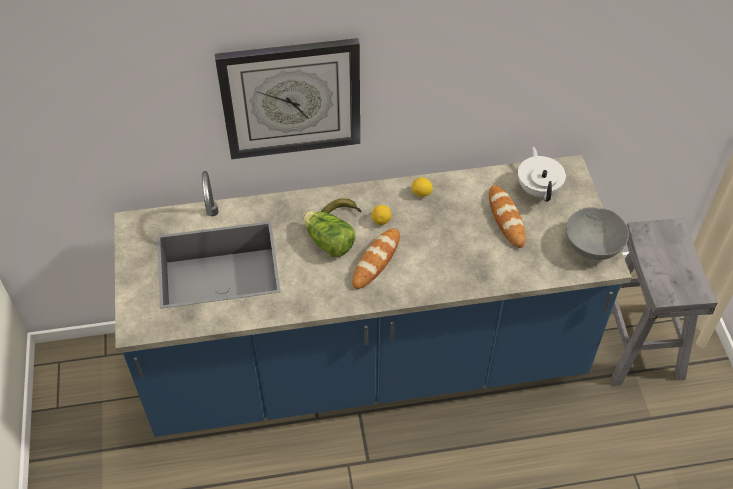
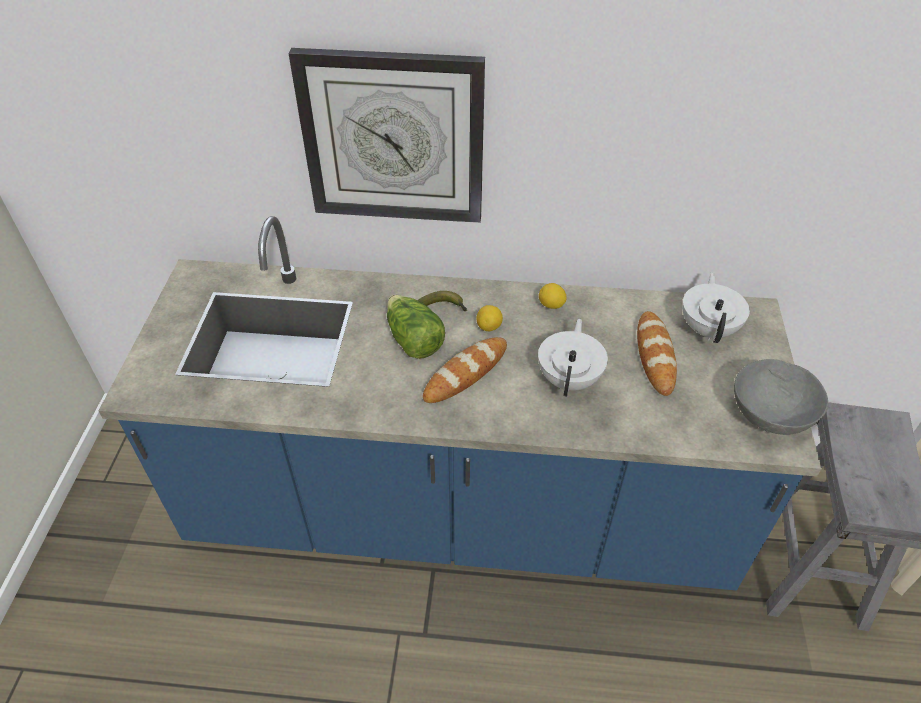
camera: 15 degrees right, 5 degrees down
(451, 249) = (569, 379): none -> white teapot

